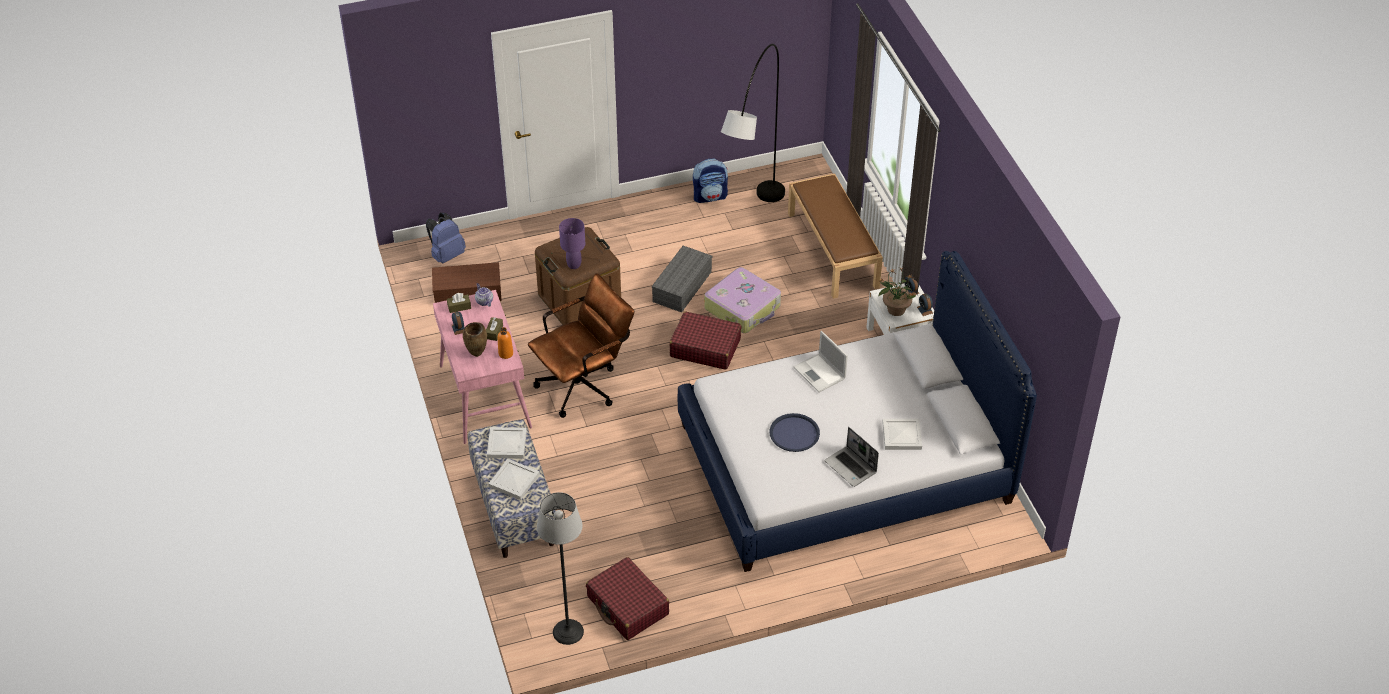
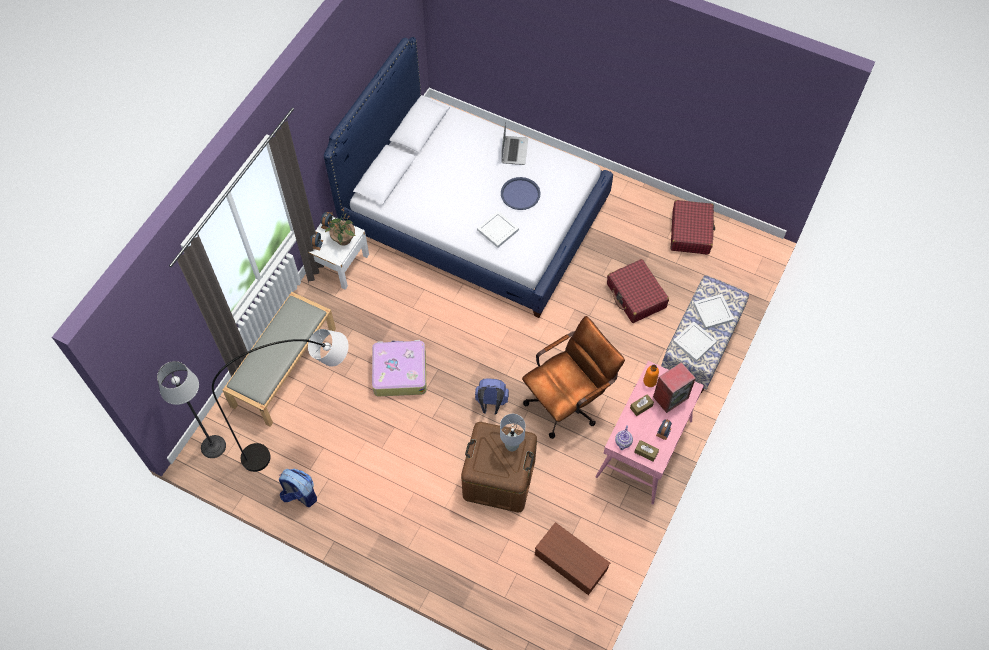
camera: 135 degrees left, 15 degrees up
(446, 255) = (552, 619): blue backpack -> blue backpack (491, 404)
(477, 355) = (670, 397): brown vase -> speaker
(568, 632) = (738, 243): floor lamp -> floor lamp (213, 446)
(574, 265) = (511, 446): purple table lamp -> grey table lamp
(584, 384) = (568, 401): brown office chair -> brown office chair turned 135 degrees clockwise
(682, 285) = (416, 427): grey storage box -> none
(705, 348) = (460, 362): red suitcase -> red suitcase (636, 296)
(820, 373) = (457, 218): laptop -> none
(833, 250) = (284, 366): brown bench -> grey bench
(902, 435) = (461, 146): white tray -> white tray (497, 230)

